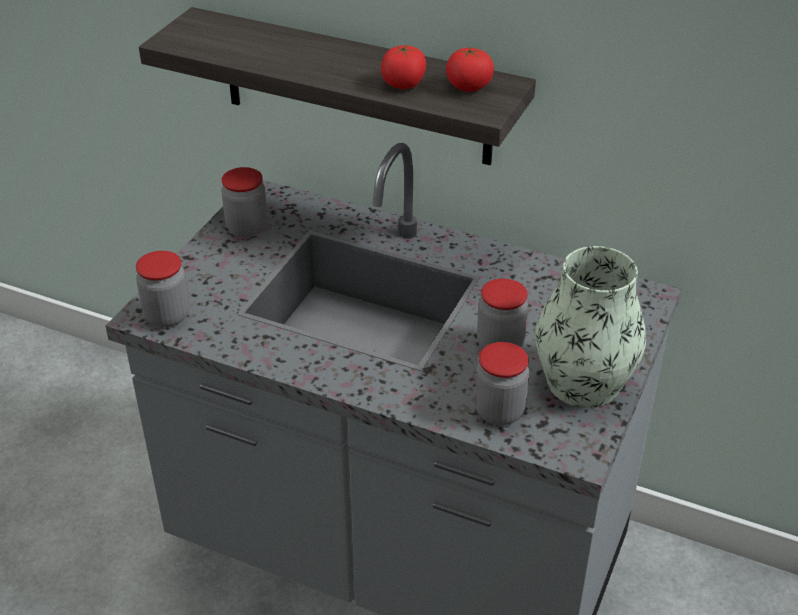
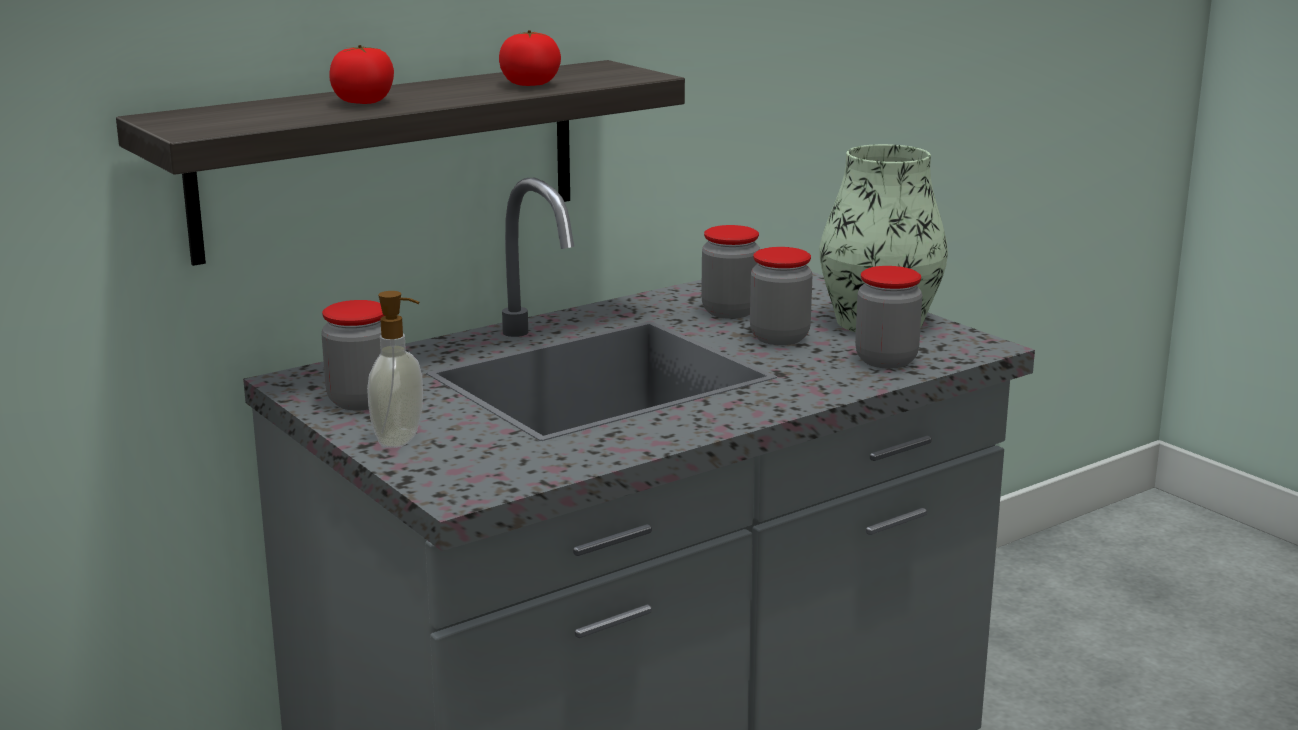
camera: 60 degrees left, 20 degrees down
(167, 316) = (481, 479): jar -> jar (730, 312)
(202, 265) = (400, 439): none -> soap dispenser
(469, 87) = (582, 72): tomato -> tomato (363, 102)

